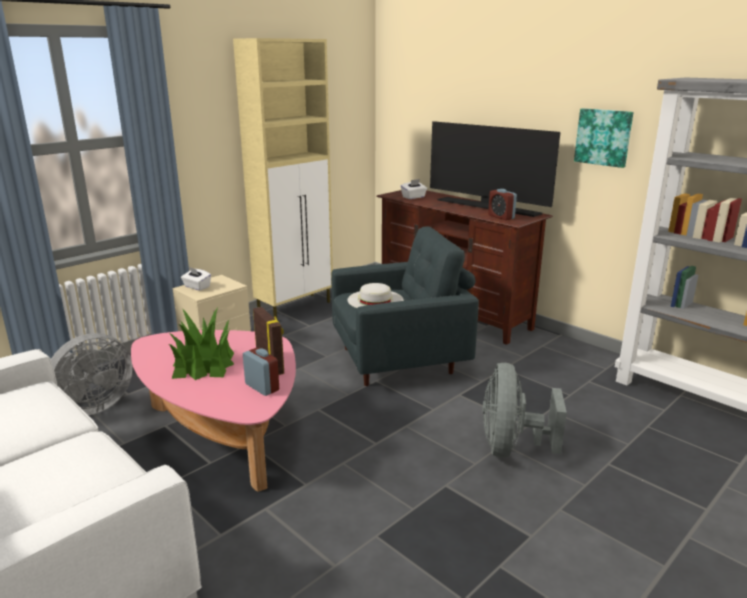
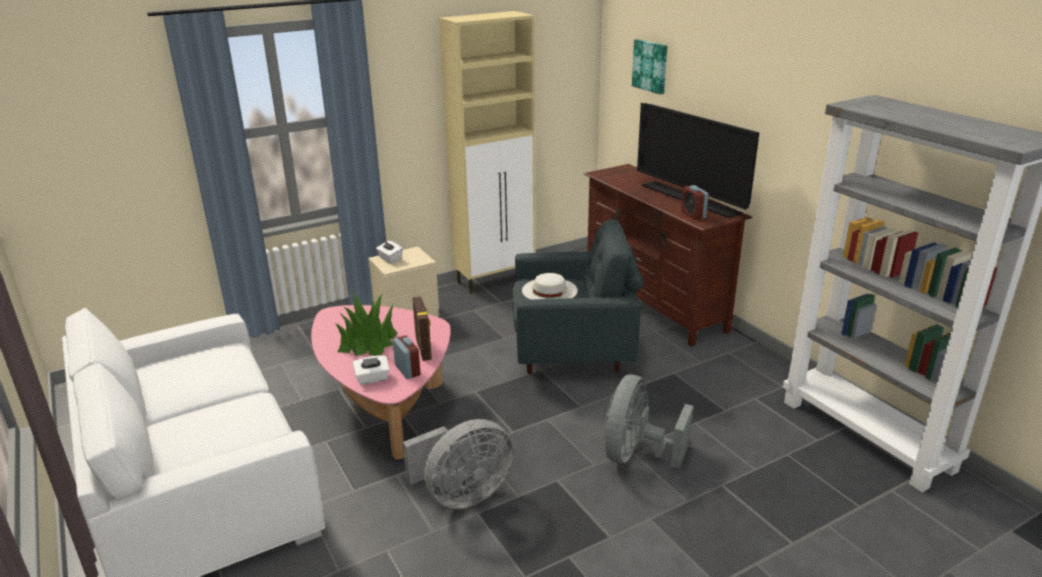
camera: 15 degrees right, 5 degrees up
(89, 408) = (283, 363): grey fan -> grey fan (462, 495)
(413, 197) = (620, 179): white tissue box -> white tissue box (372, 378)
(603, 137) = (802, 142): picture -> picture (651, 66)

